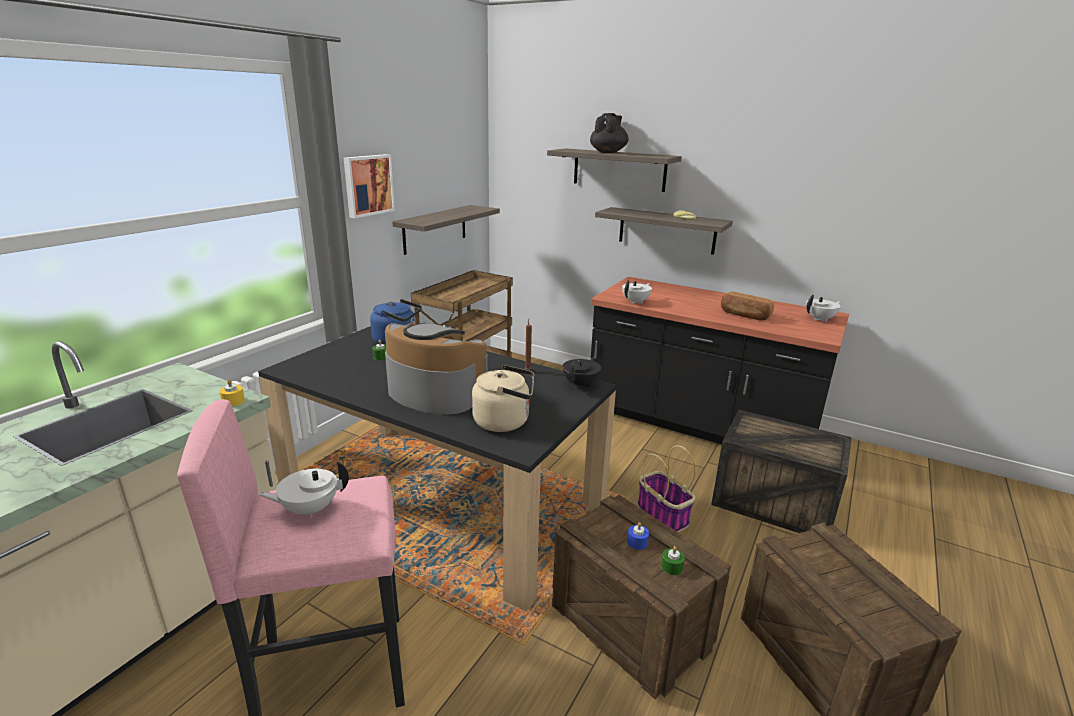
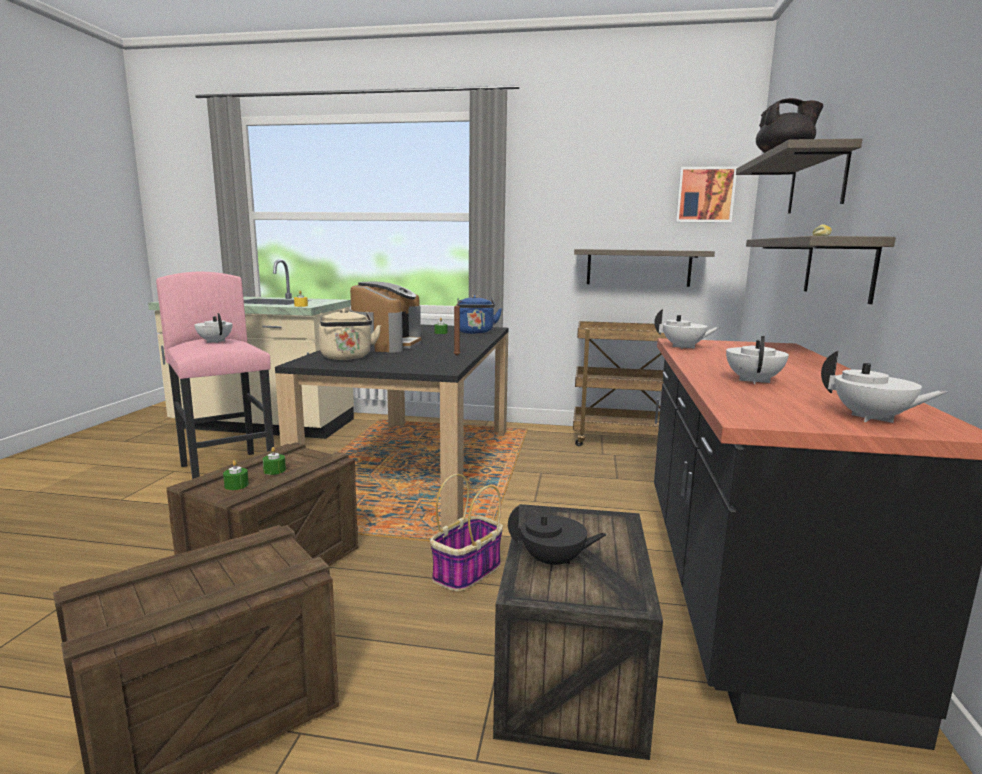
camera: 70 degrees right, 10 degrees down
(367, 185) = (549, 211): picture -> picture (705, 195)
(581, 384) = (443, 367): black teapot -> black teapot (553, 562)
(637, 542) = (274, 470): blue candle -> green candle
(744, 315) = (753, 381): bread -> white teapot

